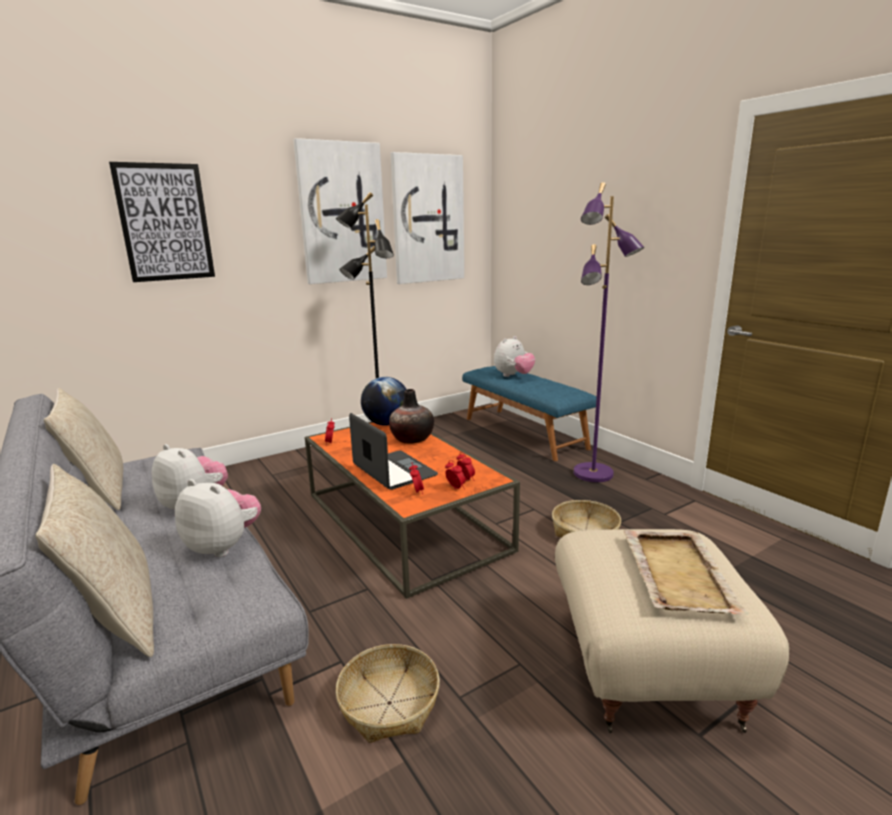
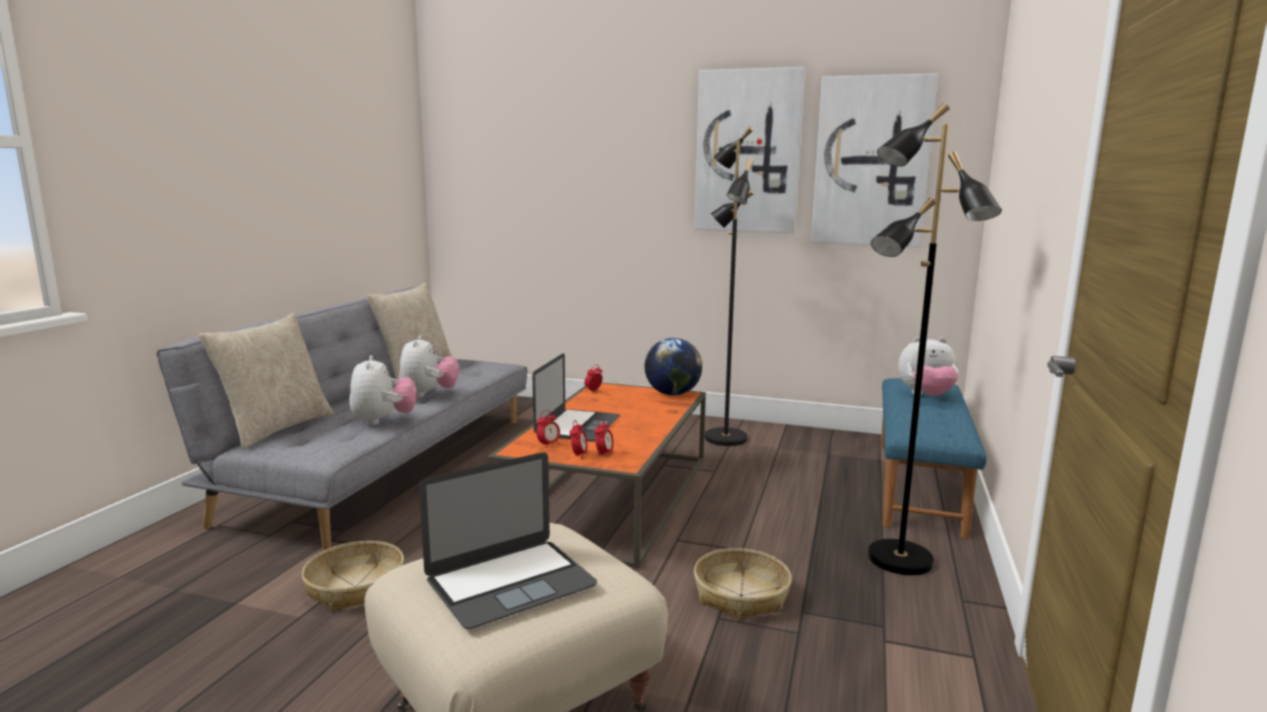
camera: 50 degrees right, 5 degrees down
(165, 223) = (569, 157): picture -> none
(412, 439) = (656, 412): vase -> none
(593, 474) = (899, 560): purple floor lamp -> black floor lamp
(677, 572) = (510, 582): beige tray -> laptop

